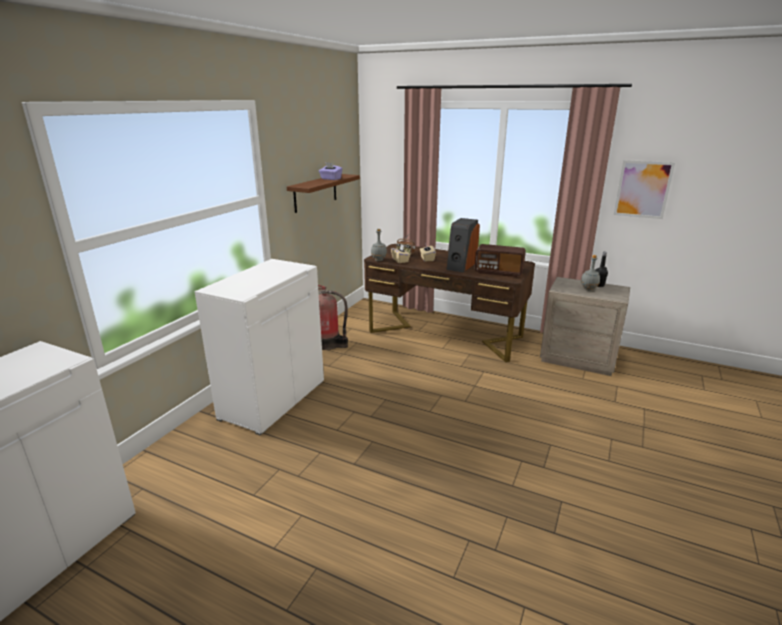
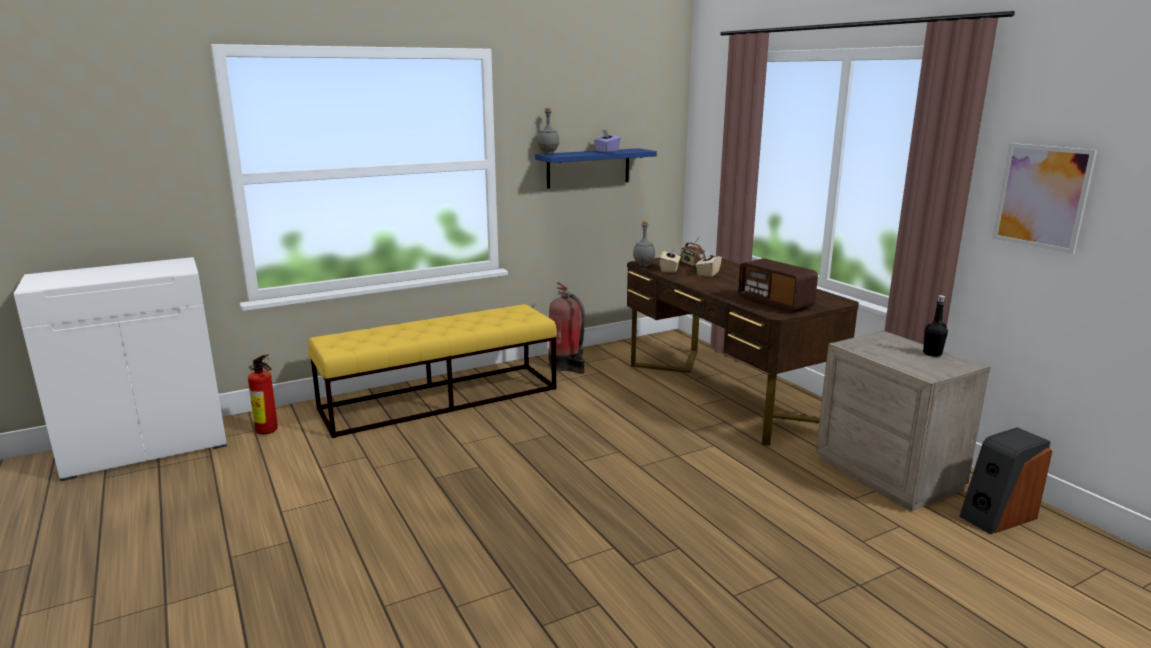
camera: 35 degrees right, 5 degrees down
(159, 484) = (268, 432): none -> fire extinguisher
(273, 399) = (441, 398): white cabinet -> yellow bench
(315, 192) = (588, 168): brown shelf -> blue shelf
(461, 266) = (737, 288): speaker -> speaker (997, 516)
(588, 289) = (901, 354): grey bottle -> grey bottle (548, 153)

